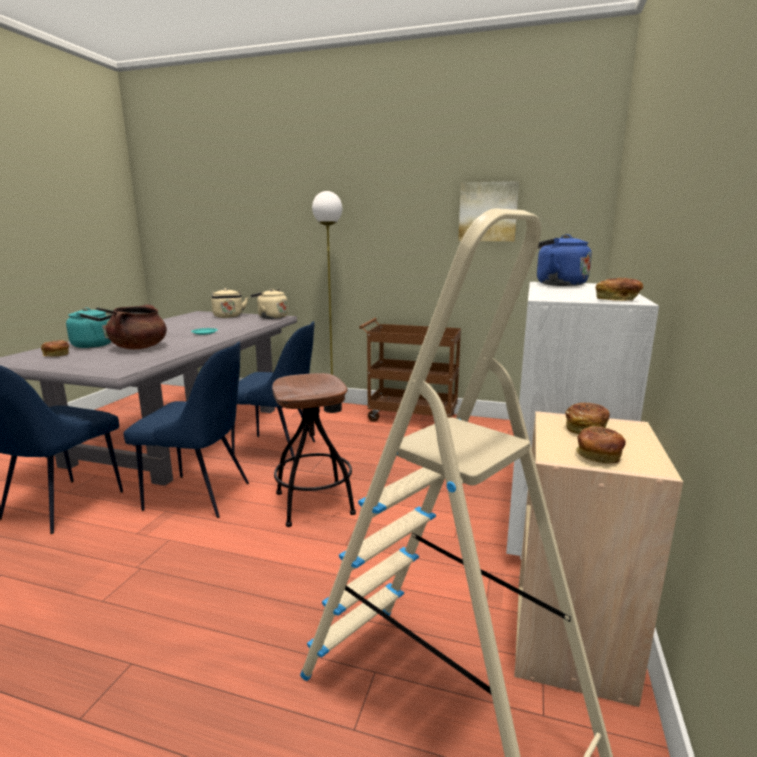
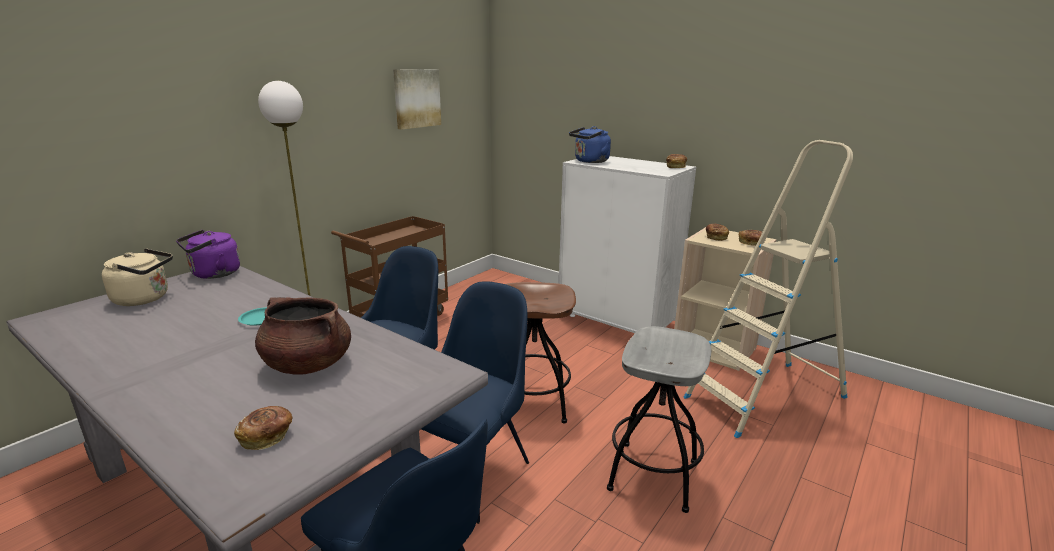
camera: 70 degrees left, 5 degrees up
(96, 345) = (227, 404): turquoise kettle -> none
(206, 597) = (653, 475): none -> grey stool
(271, 317) = (213, 274): beige kettle -> purple kettle

